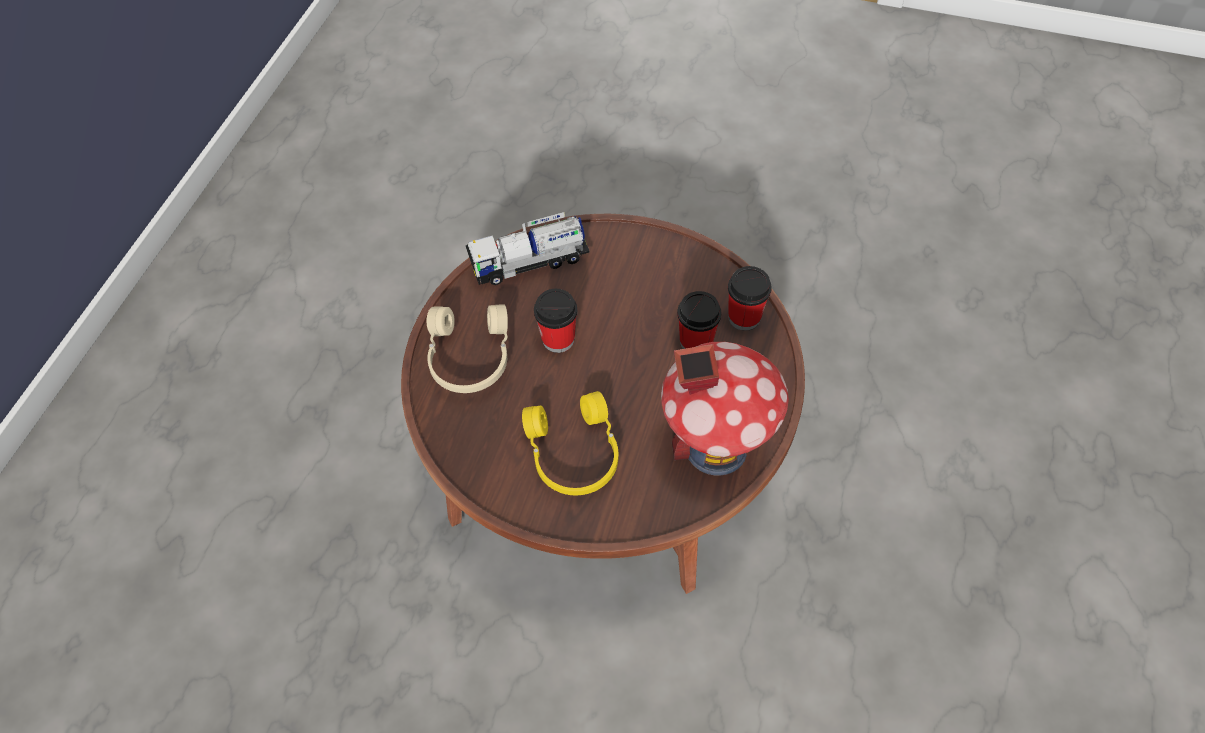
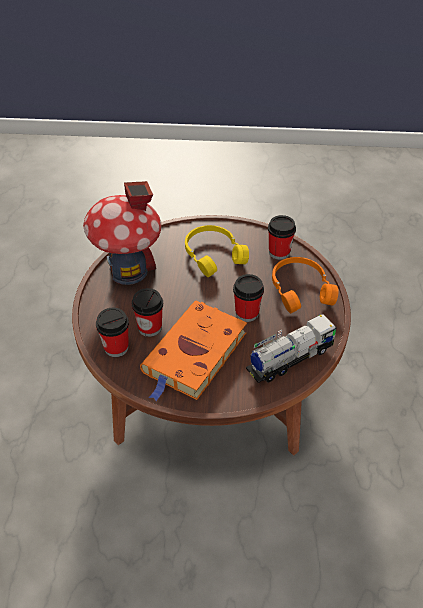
camera: 165 degrees right, 10 degrees down
(467, 437) = (279, 252): none -> cup
(468, 357) = (301, 289): beige headphones -> orange headphones
(646, 288) = (194, 355): none -> orange book

